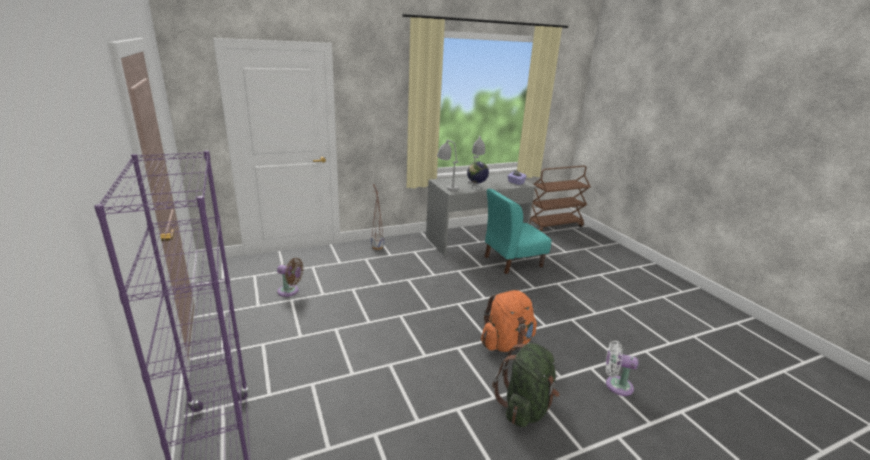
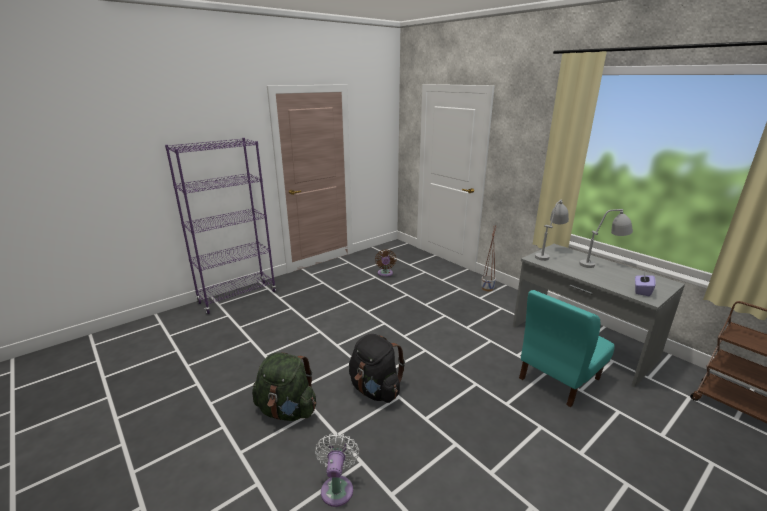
camera: 75 degrees right, 0 degrees up
(476, 188) = (567, 269): globe -> none
(506, 343) = (375, 390): orange backpack -> black backpack
(512, 261) = (558, 378): turquoise chair -> turquoise chair turned 90 degrees counterclockwise

